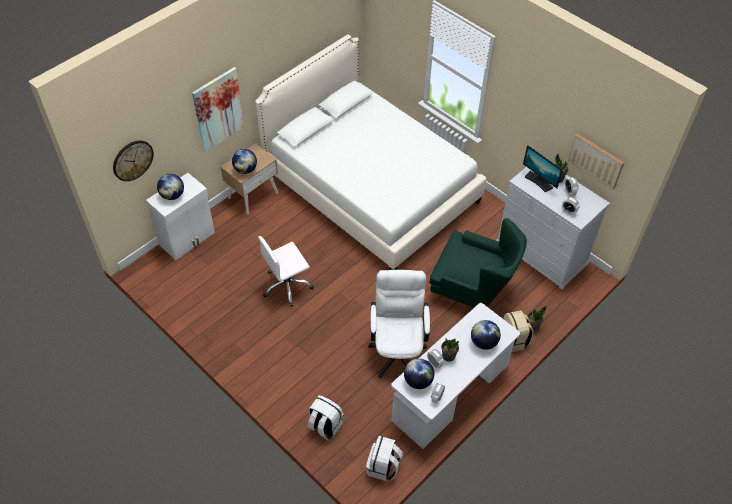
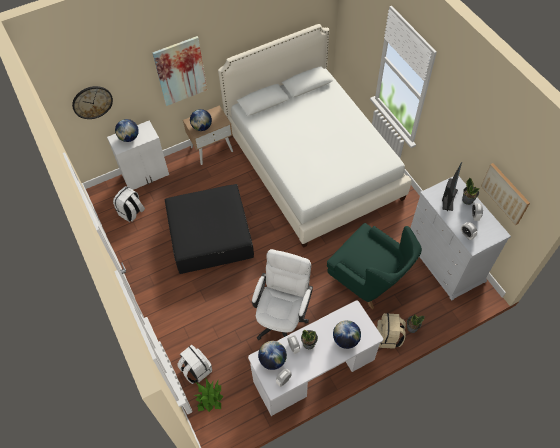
camera: 20 degrees right, 5 degrees up
(287, 286) = (210, 236): white office chair -> black ottoman
(350, 449) = (209, 397): none -> potted plant
(383, 467) = (231, 422): white backpack -> white backpack (132, 212)
(539, 181) = (448, 198): monitor -> monitor turned 135 degrees counterclockwise

